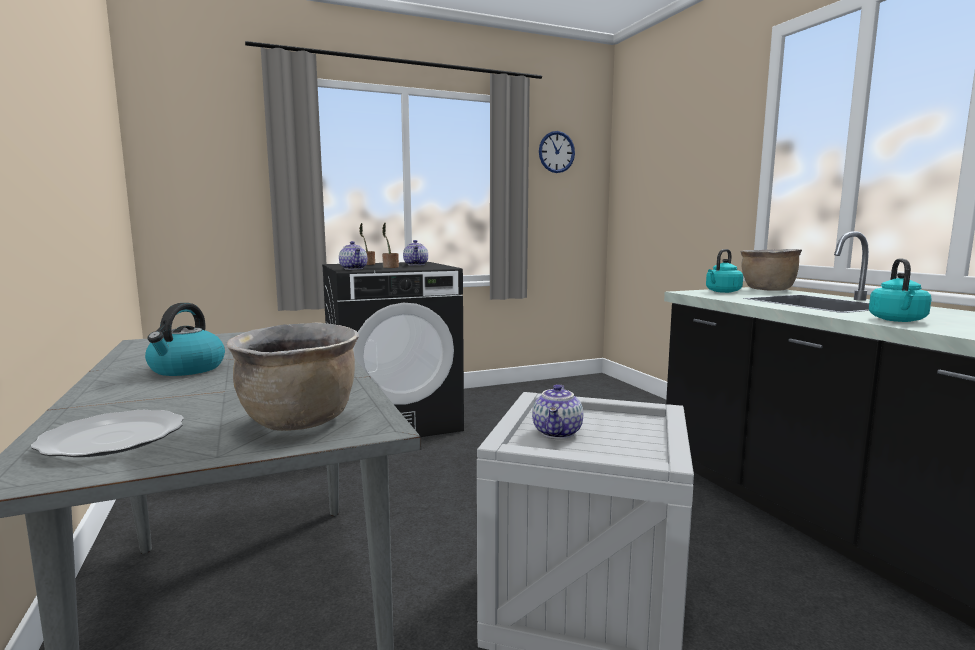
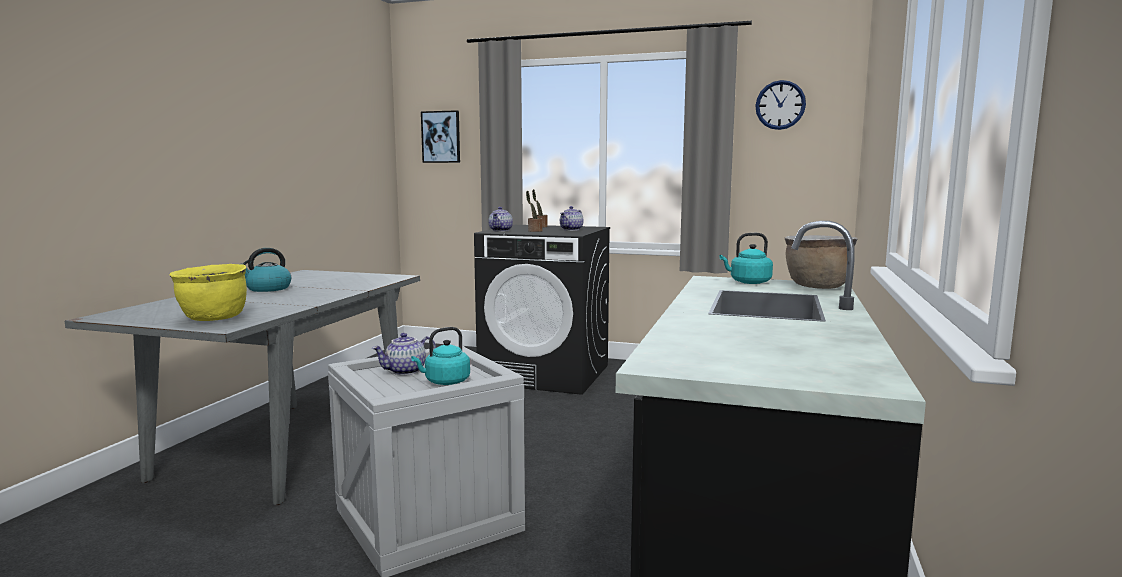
camera: 40 degrees right, 0 degrees up
(114, 437) = (154, 310): plate -> none
(202, 159) = (441, 137): none -> picture
(300, 422) = (214, 319): brown cooking pot -> yellow cooking pot
(898, 320) = (701, 326): turquoise kettle -> turquoise kettle (445, 382)

